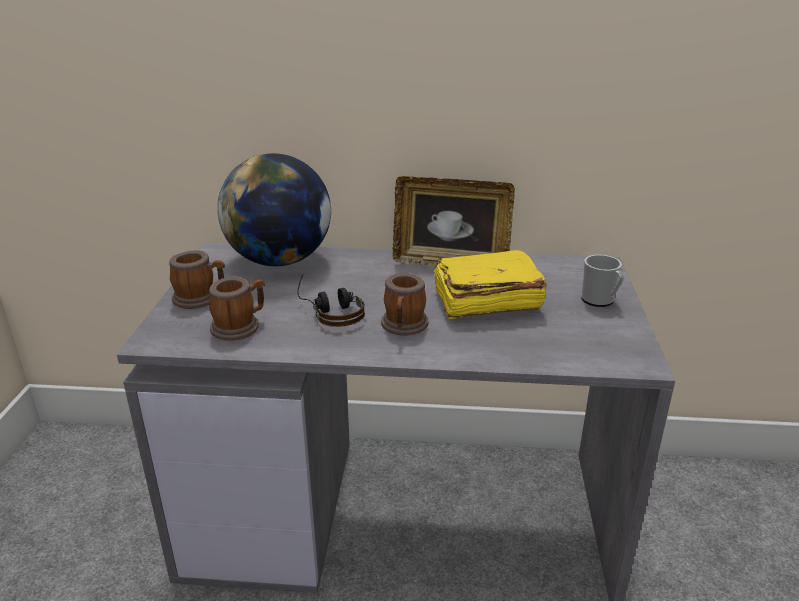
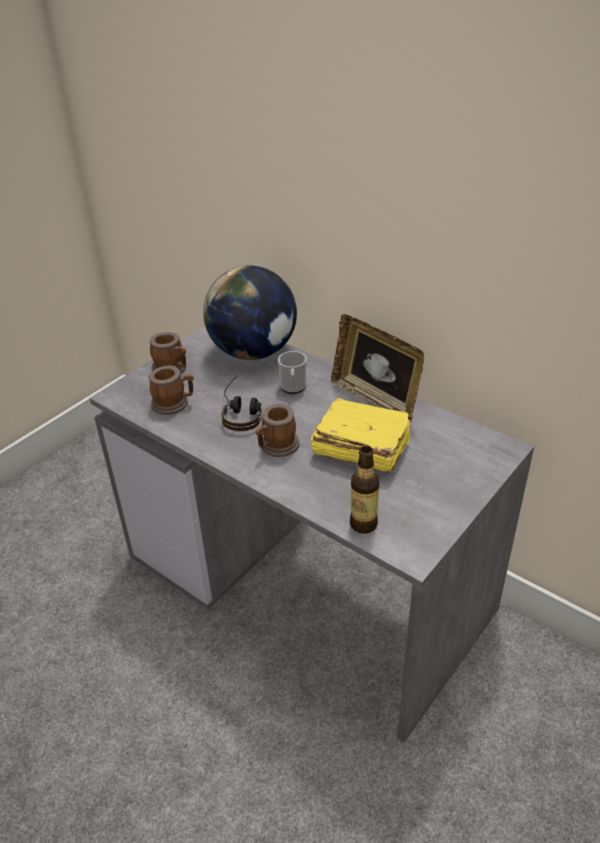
camera: 35 degrees right, 10 degrees up
(568, 357) = (363, 524): none -> bottle
(600, 300) = (455, 484): mug -> mug (293, 388)

